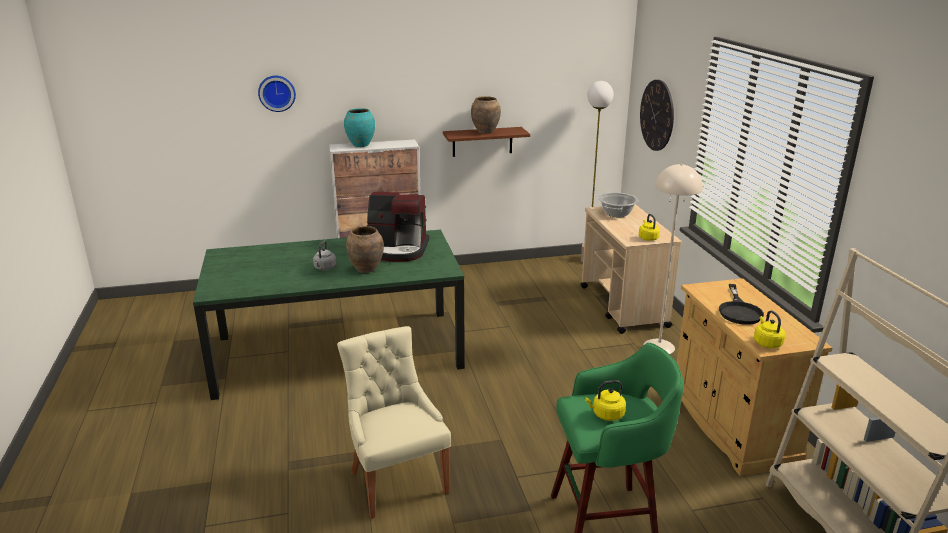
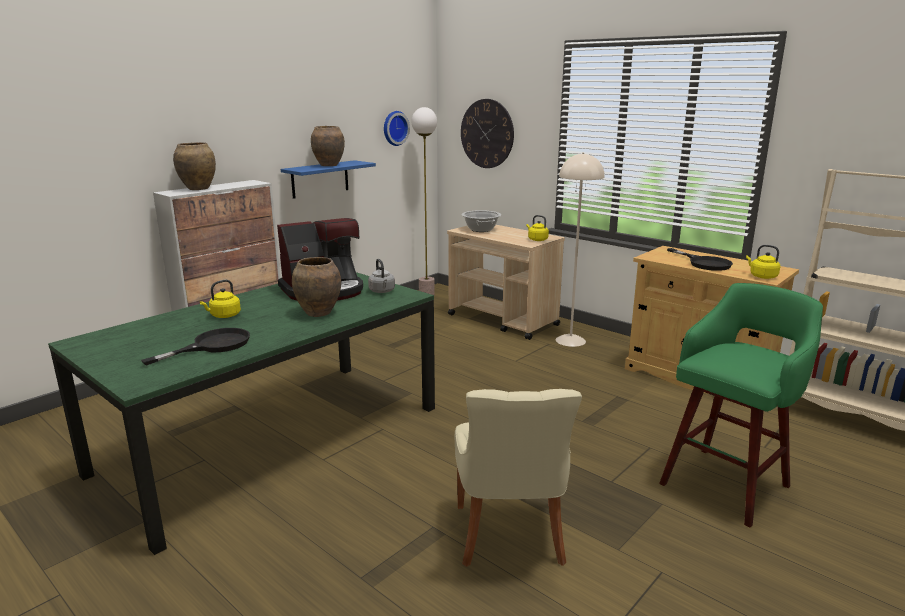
camera: 35 degrees left, 5 degrees down
(276, 277) = (212, 345): none -> black frying pan
(277, 93) = (74, 124): wall clock -> wall clock (394, 128)
(324, 268) = (264, 323): grey kettle -> grey kettle (382, 291)
(361, 145) = (198, 188): turquoise vase -> brown vase
(396, 480) = (510, 537): beige chair -> beige chair turned 120 degrees counterclockwise
(482, 141) = (320, 179): brown shelf -> blue shelf
(606, 415) = (746, 360): yellow kettle -> yellow kettle (224, 316)

